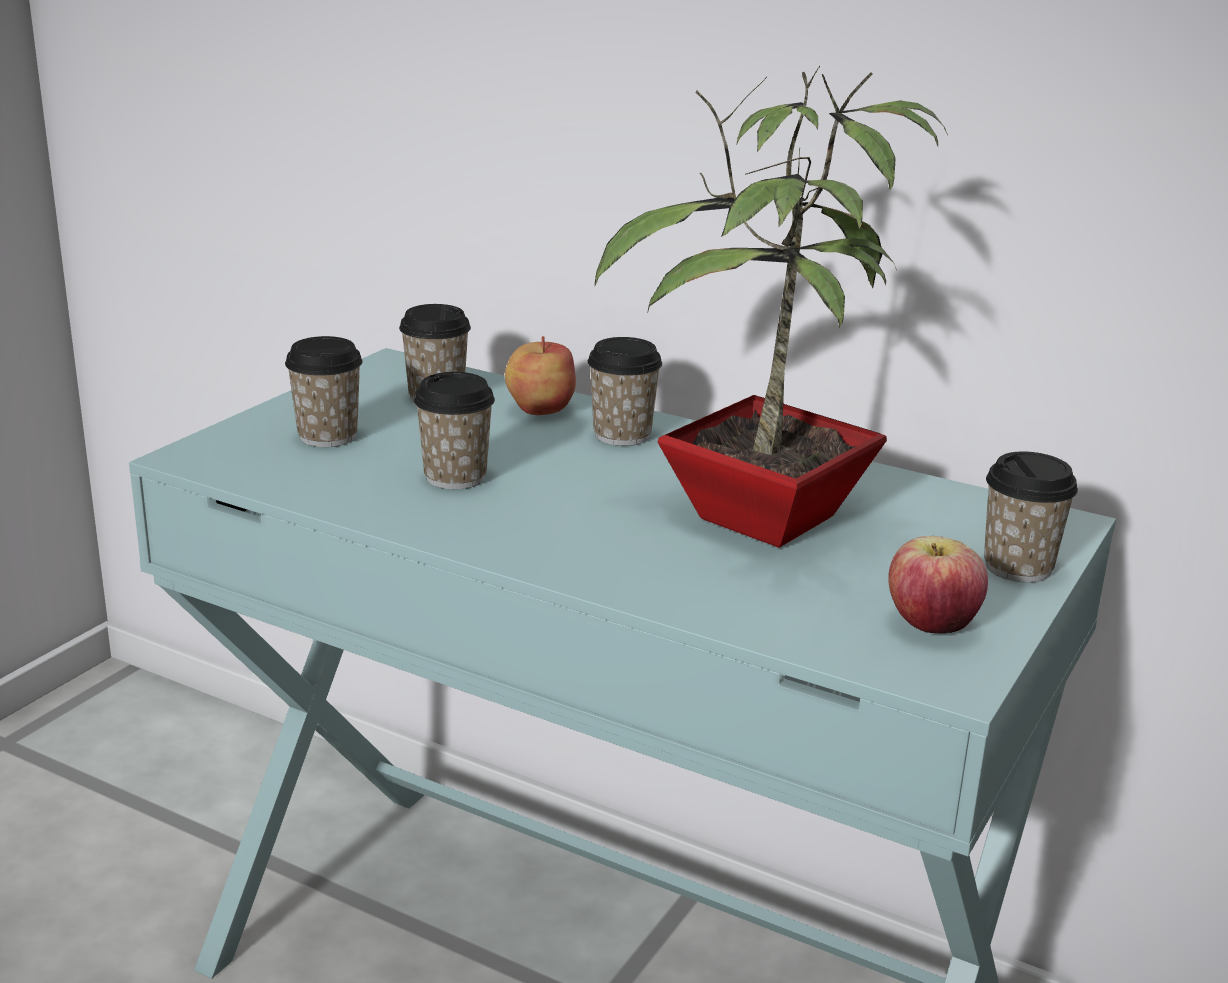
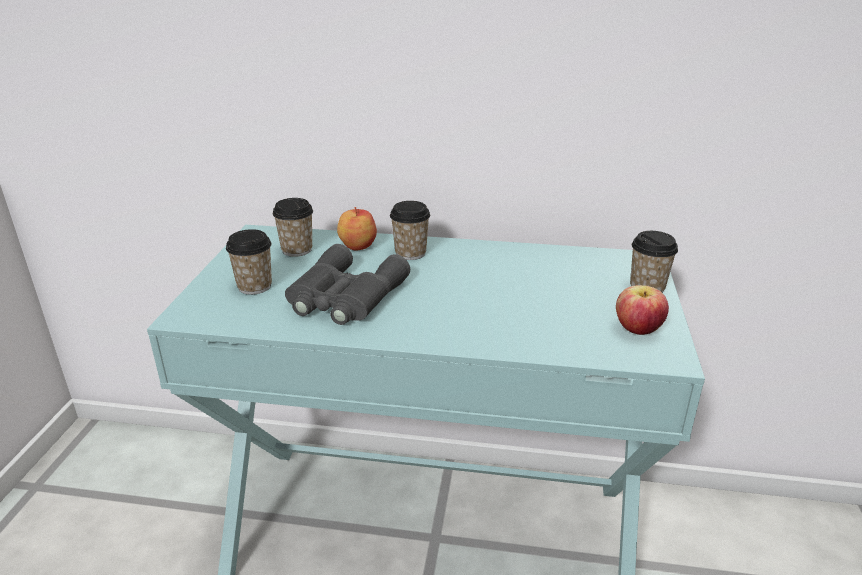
camera: 20 degrees left, 5 degrees up
(455, 477) = (344, 297): cup -> grey binoculars
(761, 522) = (516, 290): potted plant -> none

